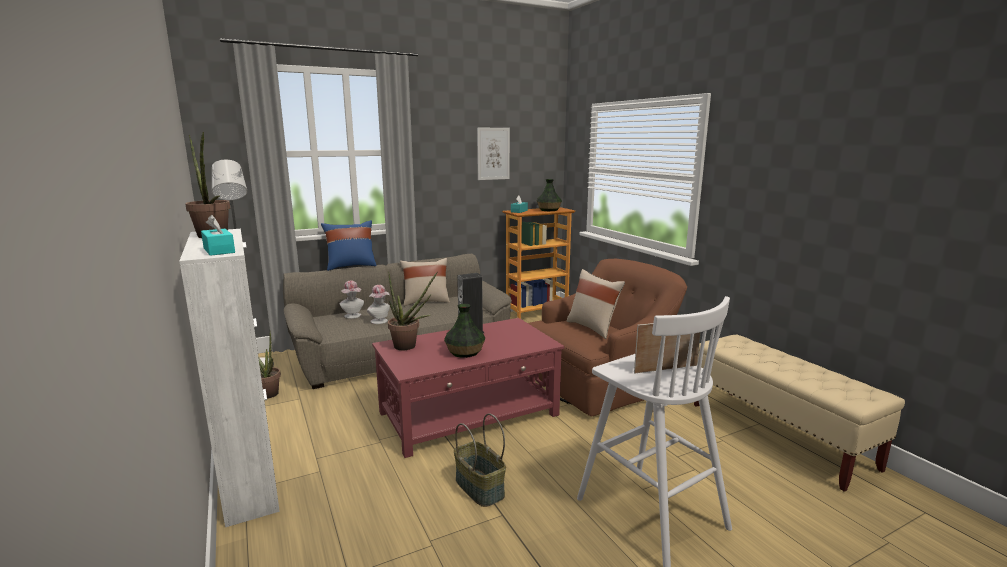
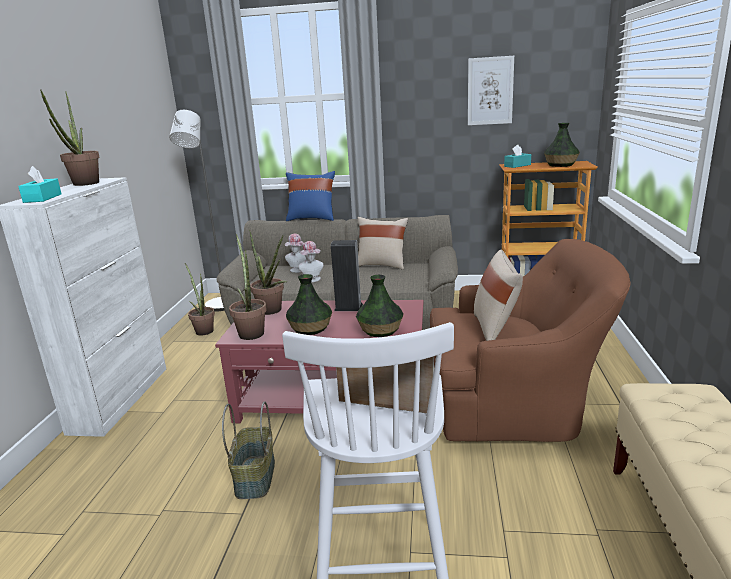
camera: 35 degrees right, 5 degrees up
(416, 364) = (251, 332): none -> potted plant
(521, 343) = (380, 330): none -> vase

